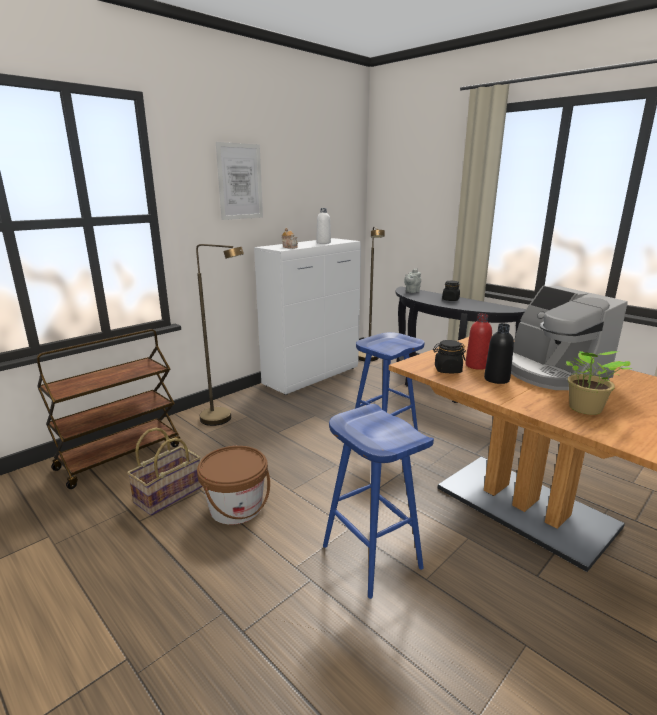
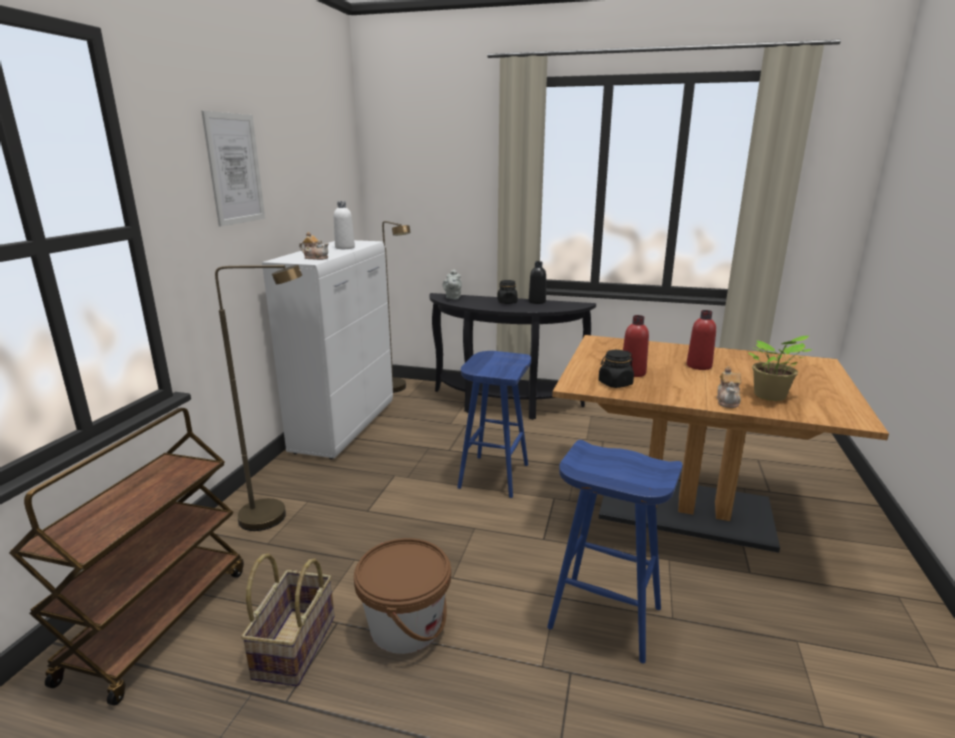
camera: 30 degrees left, 0 degrees up
(496, 379) = (668, 383): black bottle -> black bottle (537, 302)
(532, 403) = (728, 401): none -> teapot
(550, 372) = (699, 366): coffee machine -> red bottle

